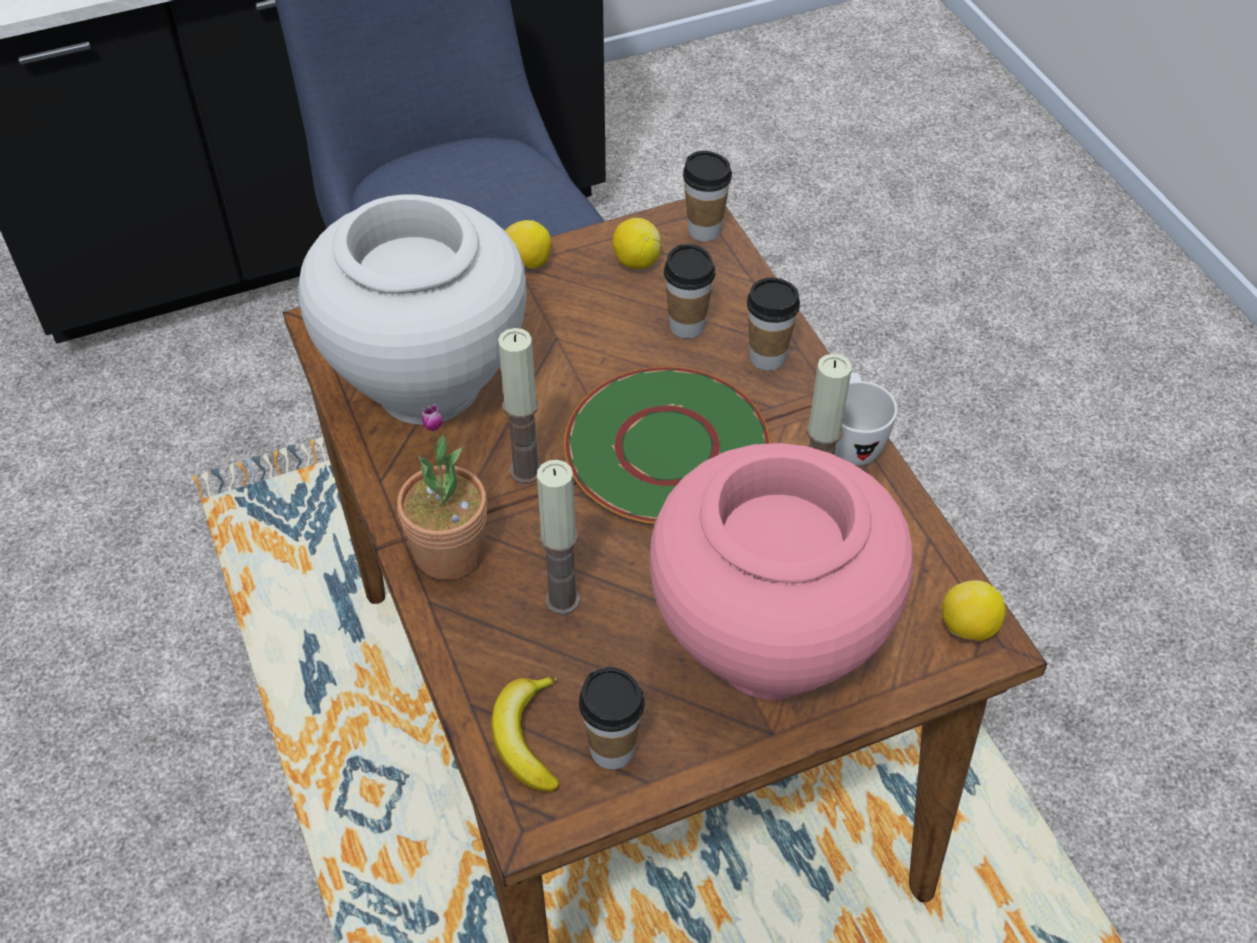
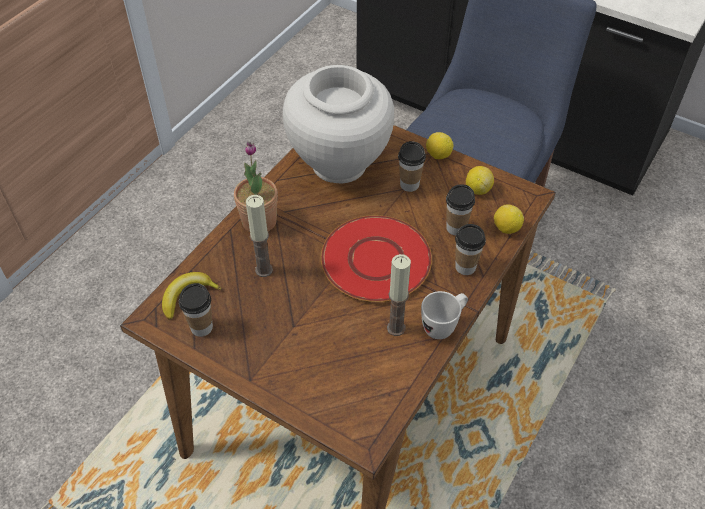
camera: 55 degrees right, 0 degrees up
(526, 471) = (321, 220): candle -> none
(668, 448) = (377, 260): green plate -> red plate
(704, 230) = (523, 202): cup -> cup (409, 185)
(769, 646) = (295, 355): pink vase -> none
(967, 627) = (368, 428): lemon -> lemon (506, 228)

